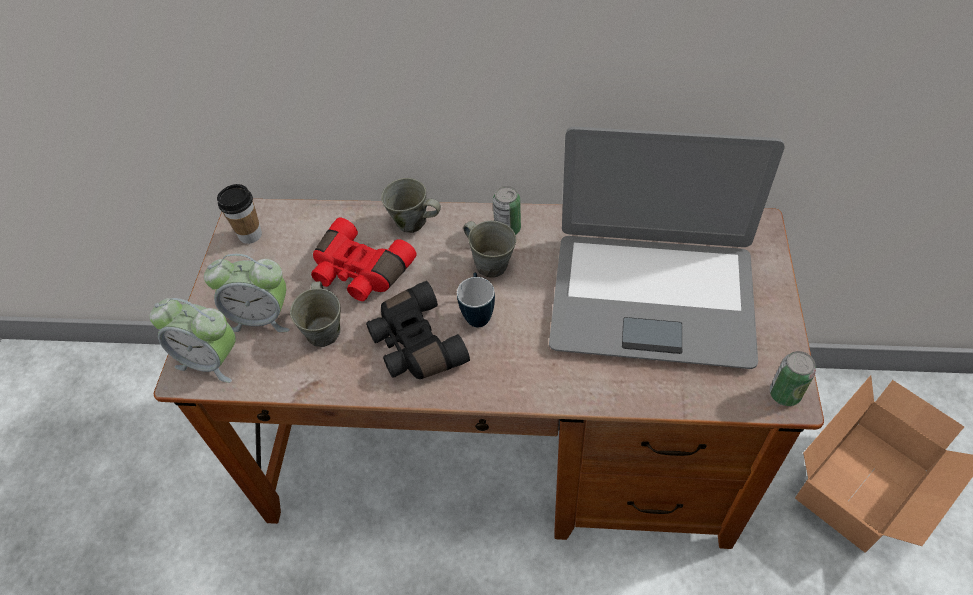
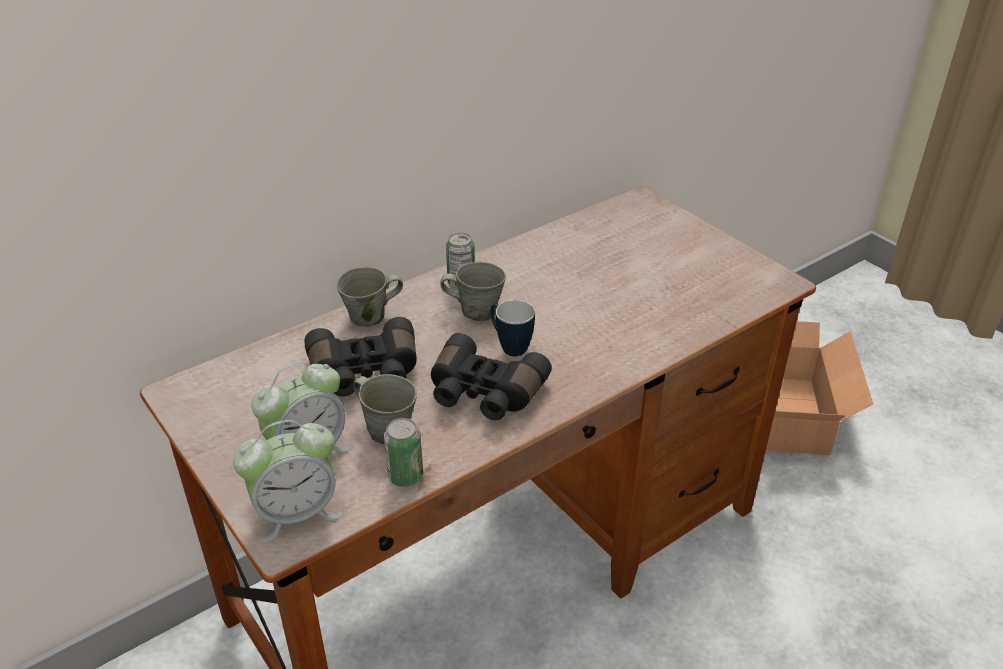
camera: 45 degrees left, 15 degrees down
(250, 235) = (208, 402): cup -> none
(359, 272) = (365, 373): red binoculars -> black binoculars
(652, 297) = (626, 272): laptop -> none
(784, 394) = (776, 281): can -> can (405, 476)

